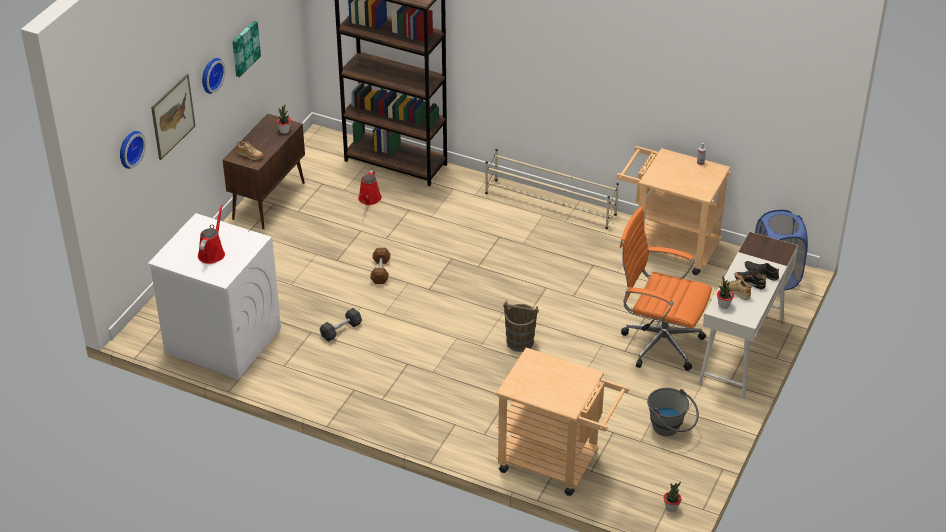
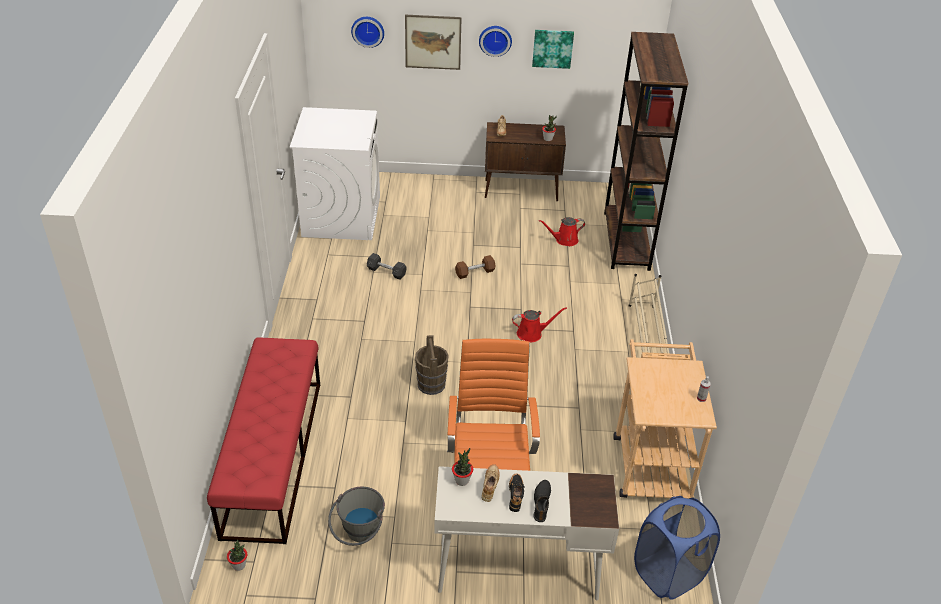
camera: 65 degrees right, 0 degrees up
(212, 253) = (330, 130): red watering can -> red watering can (532, 333)
(557, 464) = (273, 456): beige cart -> red bench

